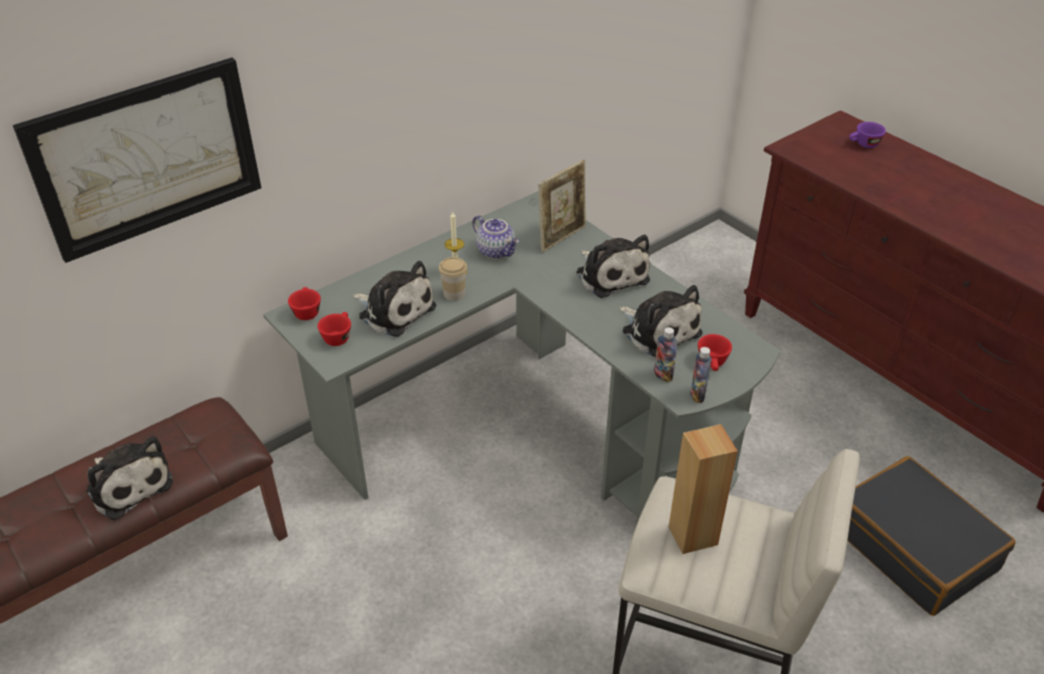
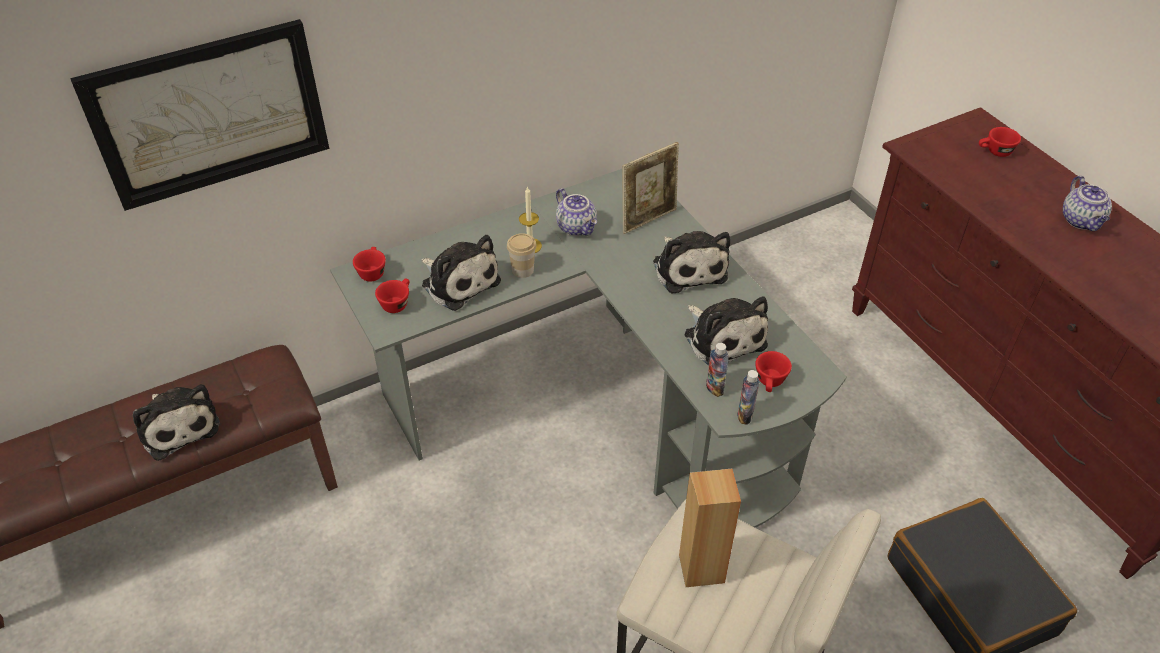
camera: 10 degrees right, 5 degrees up
(863, 145) = (995, 152): purple cup -> red cup
(954, 193) = (1082, 221): none -> teapot

